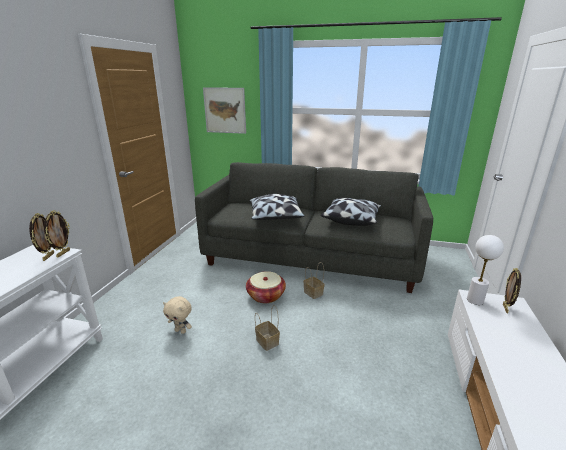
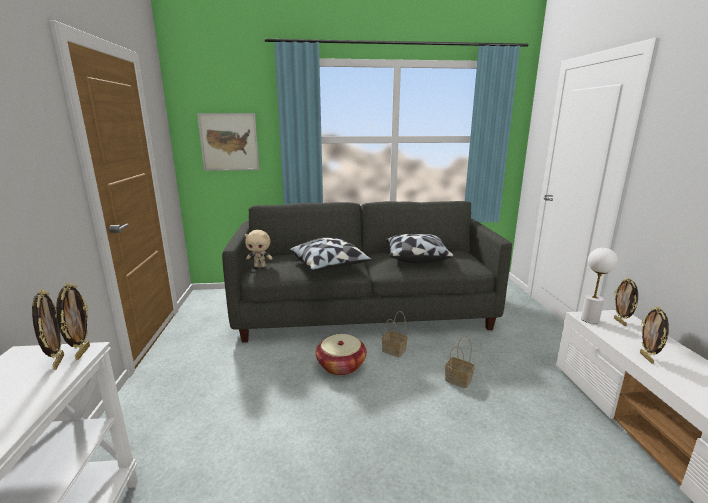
camera: 20 degrees left, 5 degrees down
(181, 331) = (256, 437): beige plush toy -> beige plush toy (260, 266)
(266, 341) = (378, 421): basket -> basket (457, 380)
(498, 345) = (647, 358): none -> picture frame

